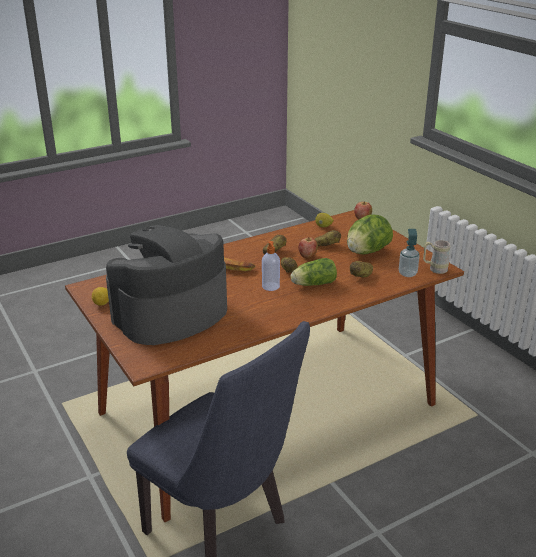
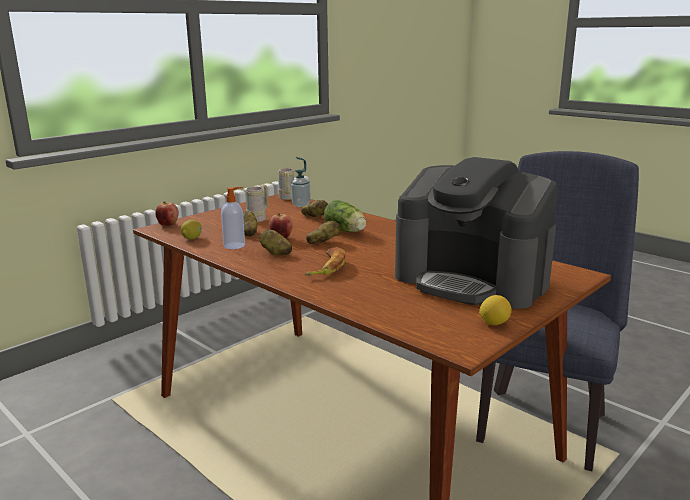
camera: 105 degrees left, 10 degrees down
(271, 287) = (366, 245): soap dispenser -> soap dispenser (235, 245)
(367, 252) = (259, 218): lettuce -> beige mug

